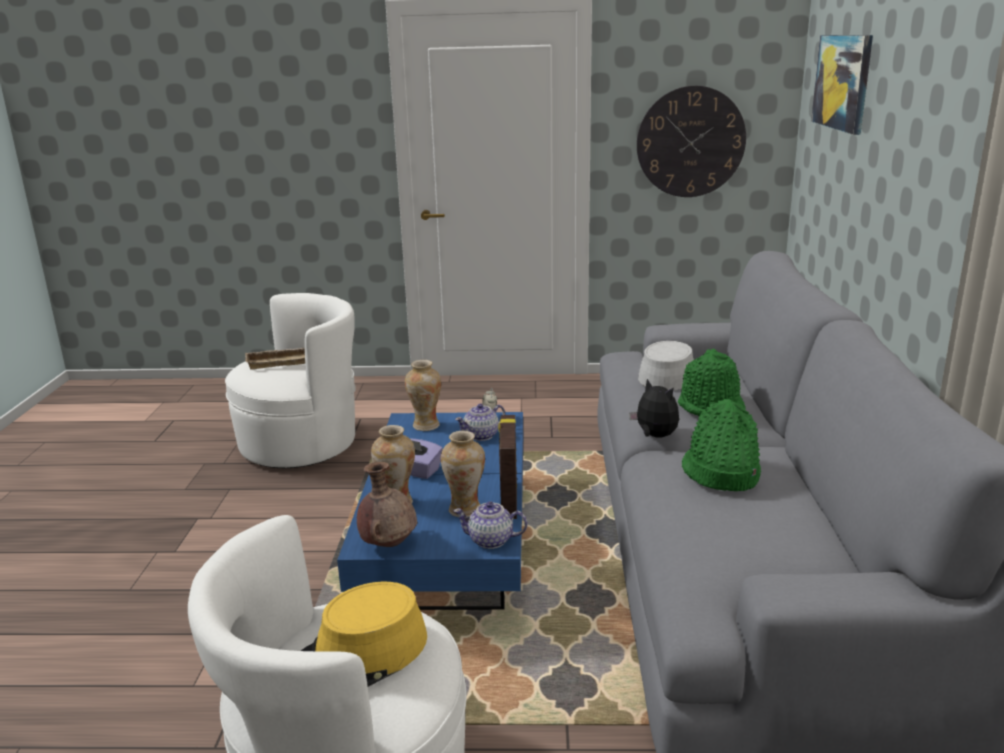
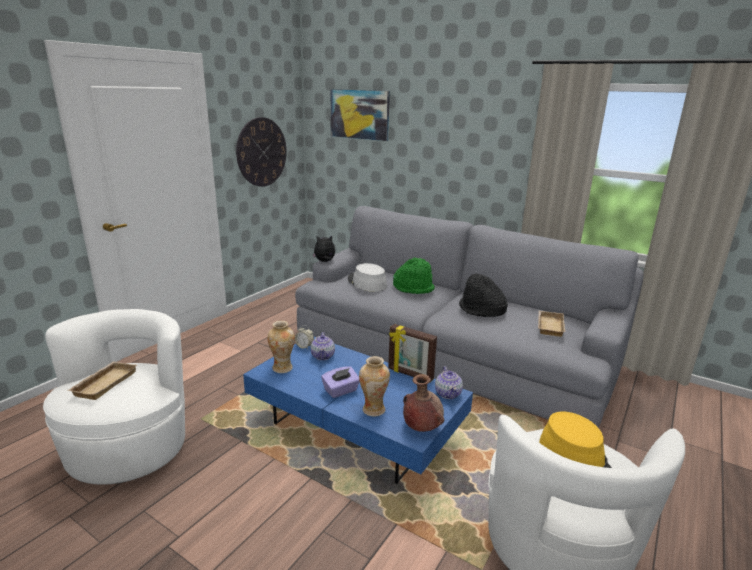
camera: 60 degrees left, 0 degrees up
(465, 509) = (406, 390): vase -> none
(491, 541) = (448, 393): teapot -> teapot turned 45 degrees counterclockwise
(654, 436) = (423, 310): plush toy -> plush toy (324, 261)
(720, 473) = (481, 310): green hat -> black hat
(760, 544) = (548, 326): none -> beige tray

